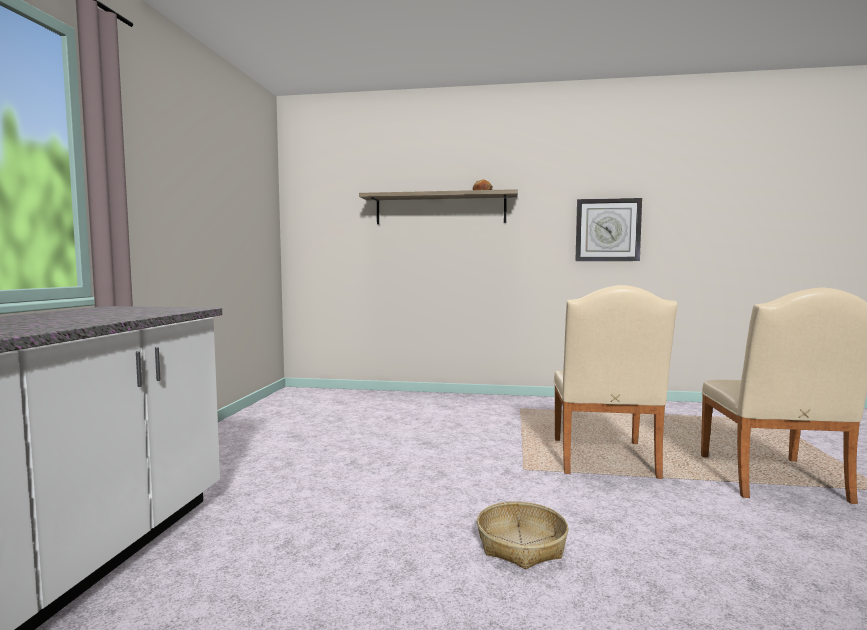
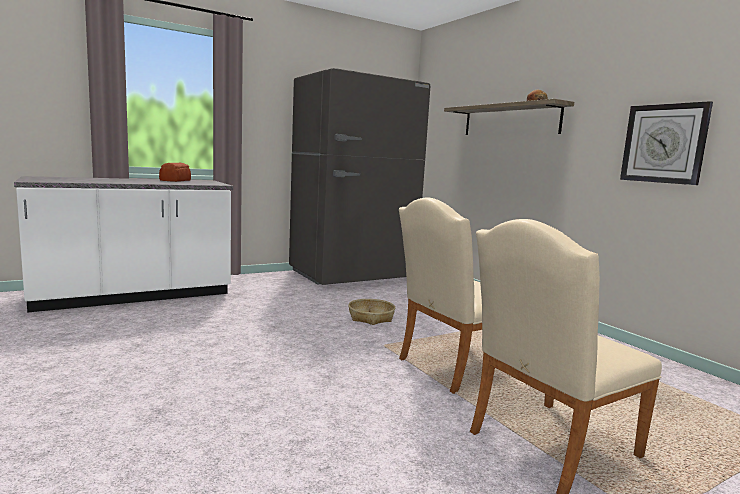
camera: 50 degrees right, 5 degrees up
(78, 312) = (176, 180): none -> bread
(284, 418) = (352, 276): none -> grey fridge
(521, 545) = (266, 364): basket -> basket (371, 317)

